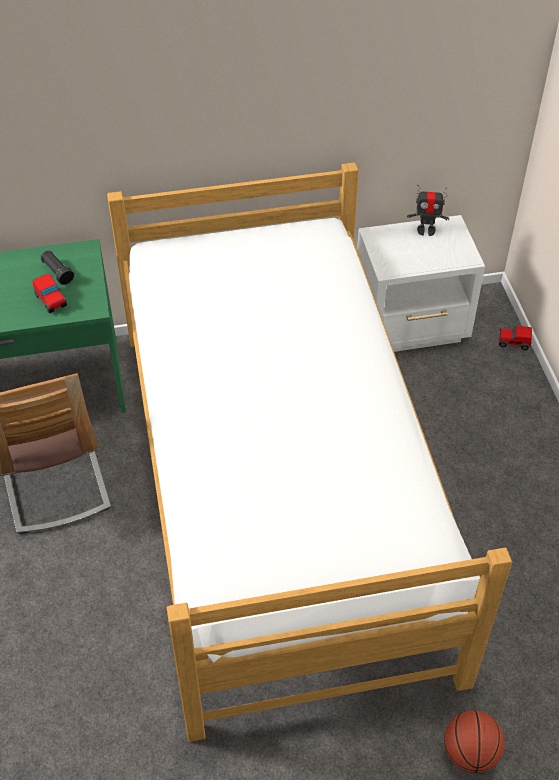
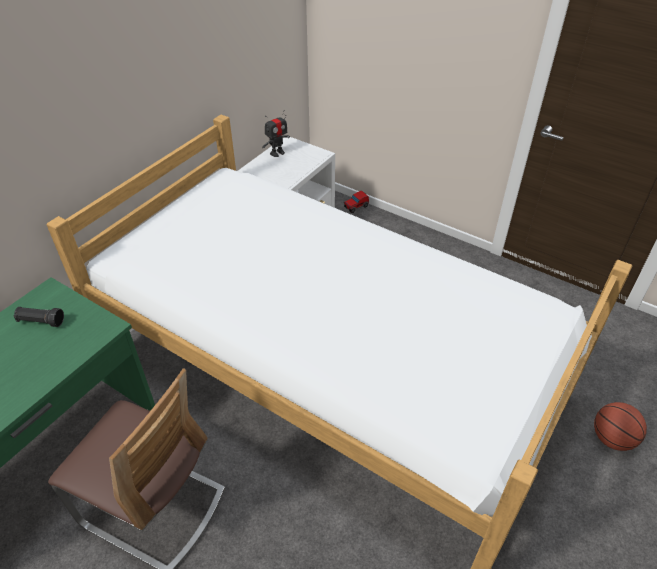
camera: 45 degrees left, 5 degrees down
(51, 301) = (61, 345): toy car -> none

